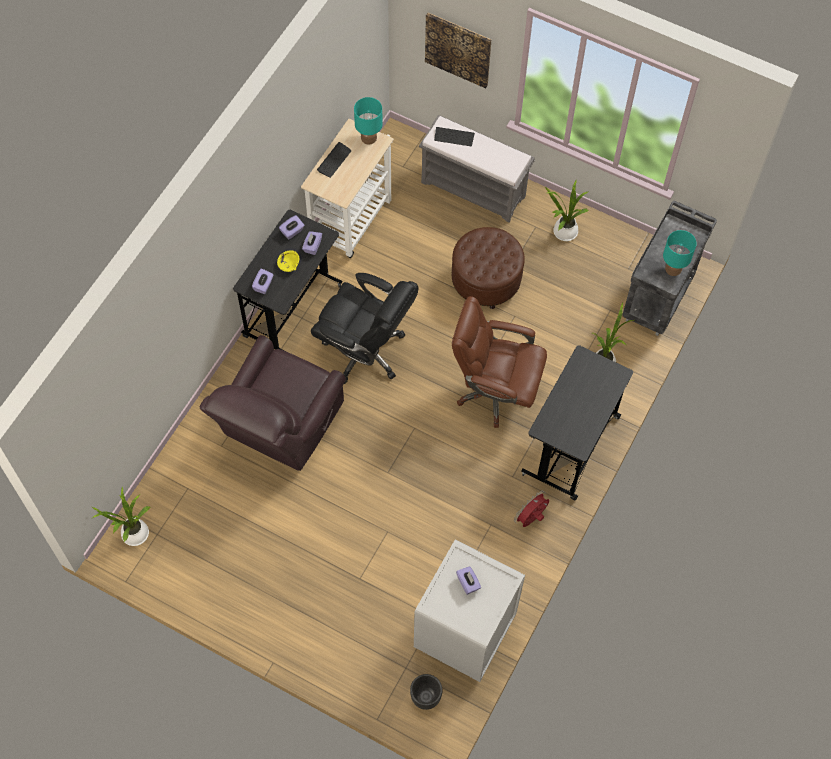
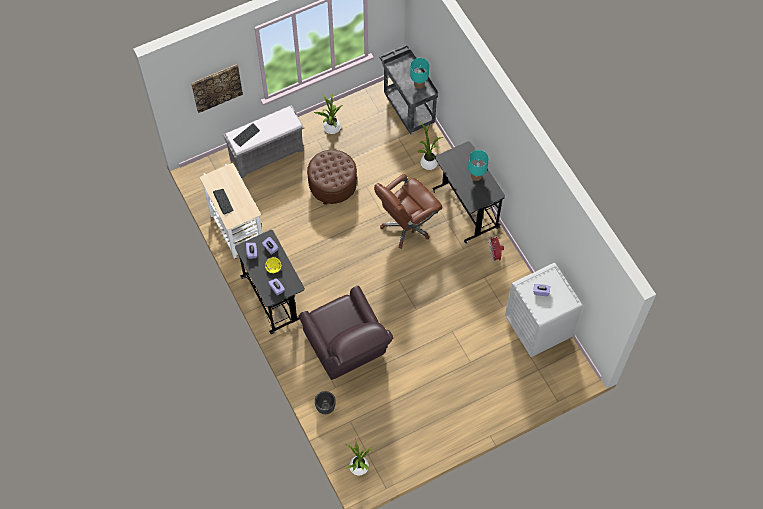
camera: 55 degrees left, 0 degrees up
(365, 350) = (330, 275): black office chair -> none
(369, 138) = (222, 174): turquoise table lamp -> turquoise table lamp (476, 175)
(426, 697) = (561, 369): black planter -> black planter (325, 407)

